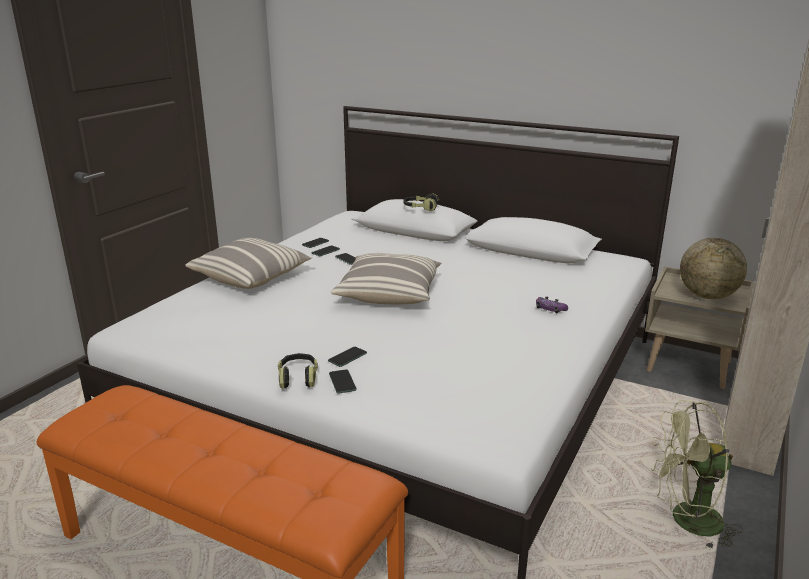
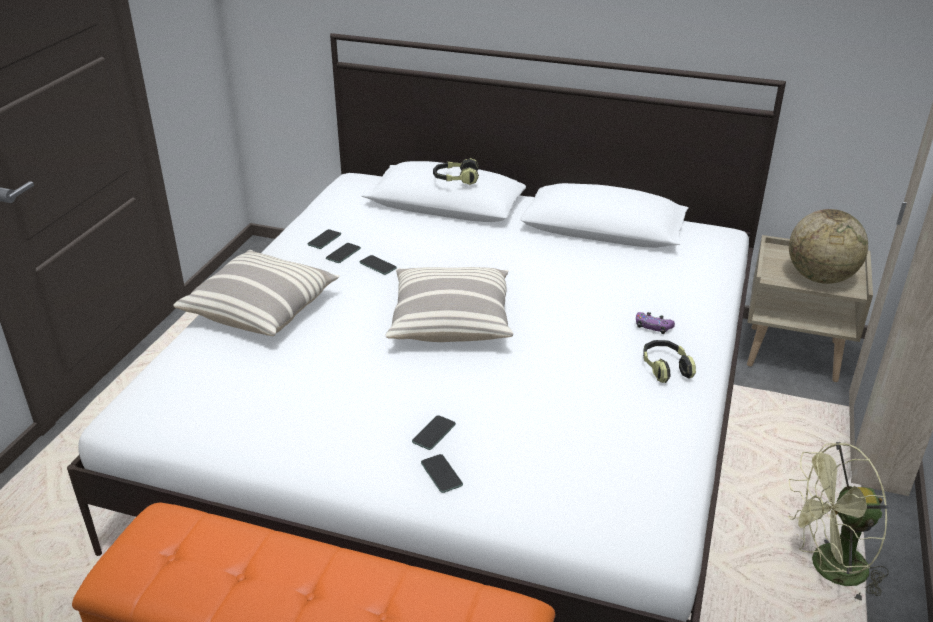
camera: 10 degrees left, 10 degrees up
(298, 378) = (384, 474): headphones -> headphones (665, 368)

